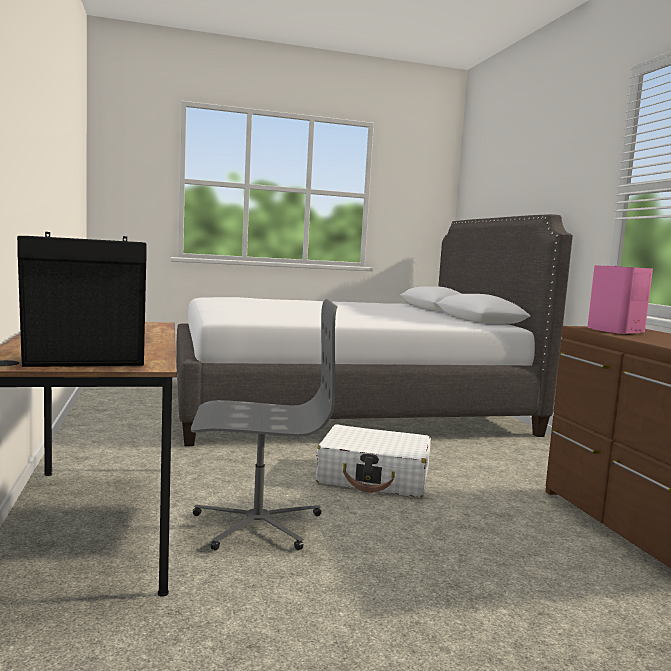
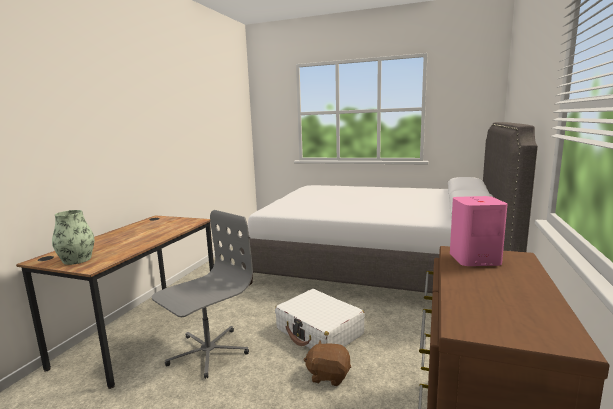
camera: 35 degrees right, 5 degrees up
(88, 361) = (77, 260): black speaker -> vase
(257, 523) = (208, 352): grey office chair -> grey office chair turned 75 degrees counterclockwise
(445, 511) = (328, 375): none -> brown plush toy

